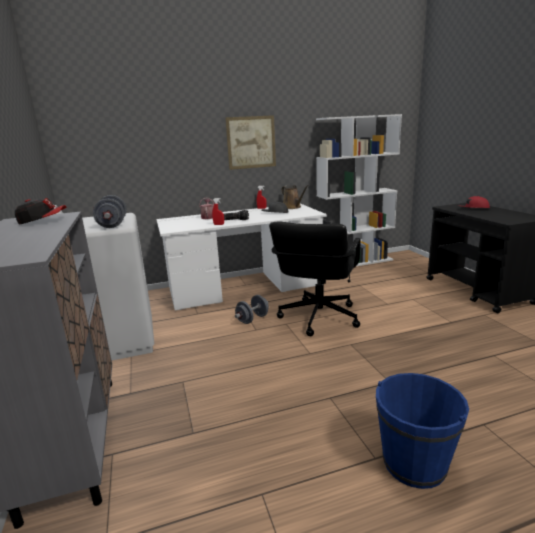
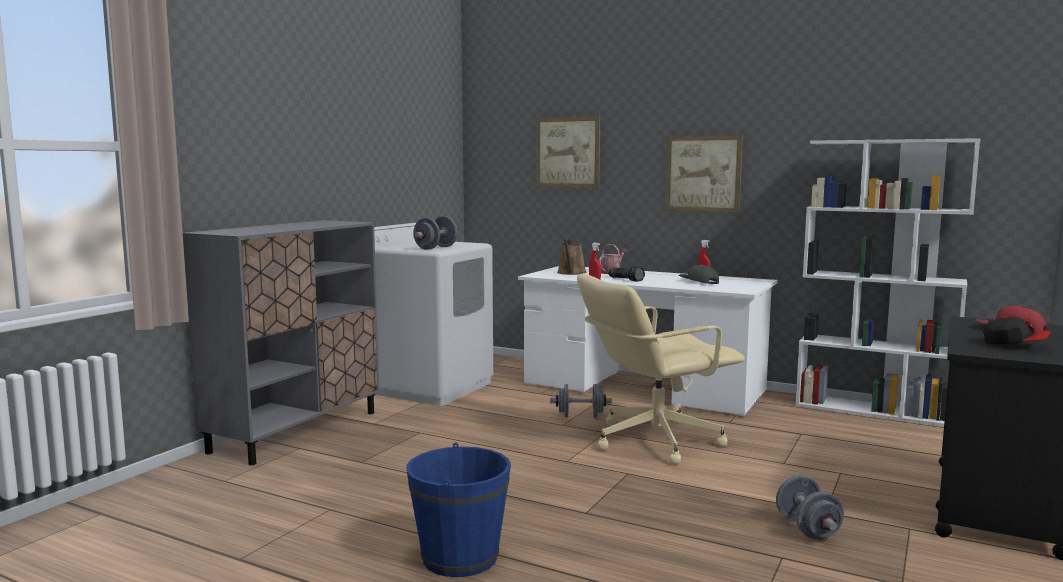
camera: 45 degrees right, 10 degrees down
(43, 221) = (328, 223): cap -> cap (1015, 345)
(147, 132) = (567, 152): none -> picture
(292, 207) = (745, 281): brown watering can -> brown watering can (571, 273)
(318, 317) = (654, 440): black office chair -> beige office chair
(466, 334) = (807, 529): none -> grey dumbbell

